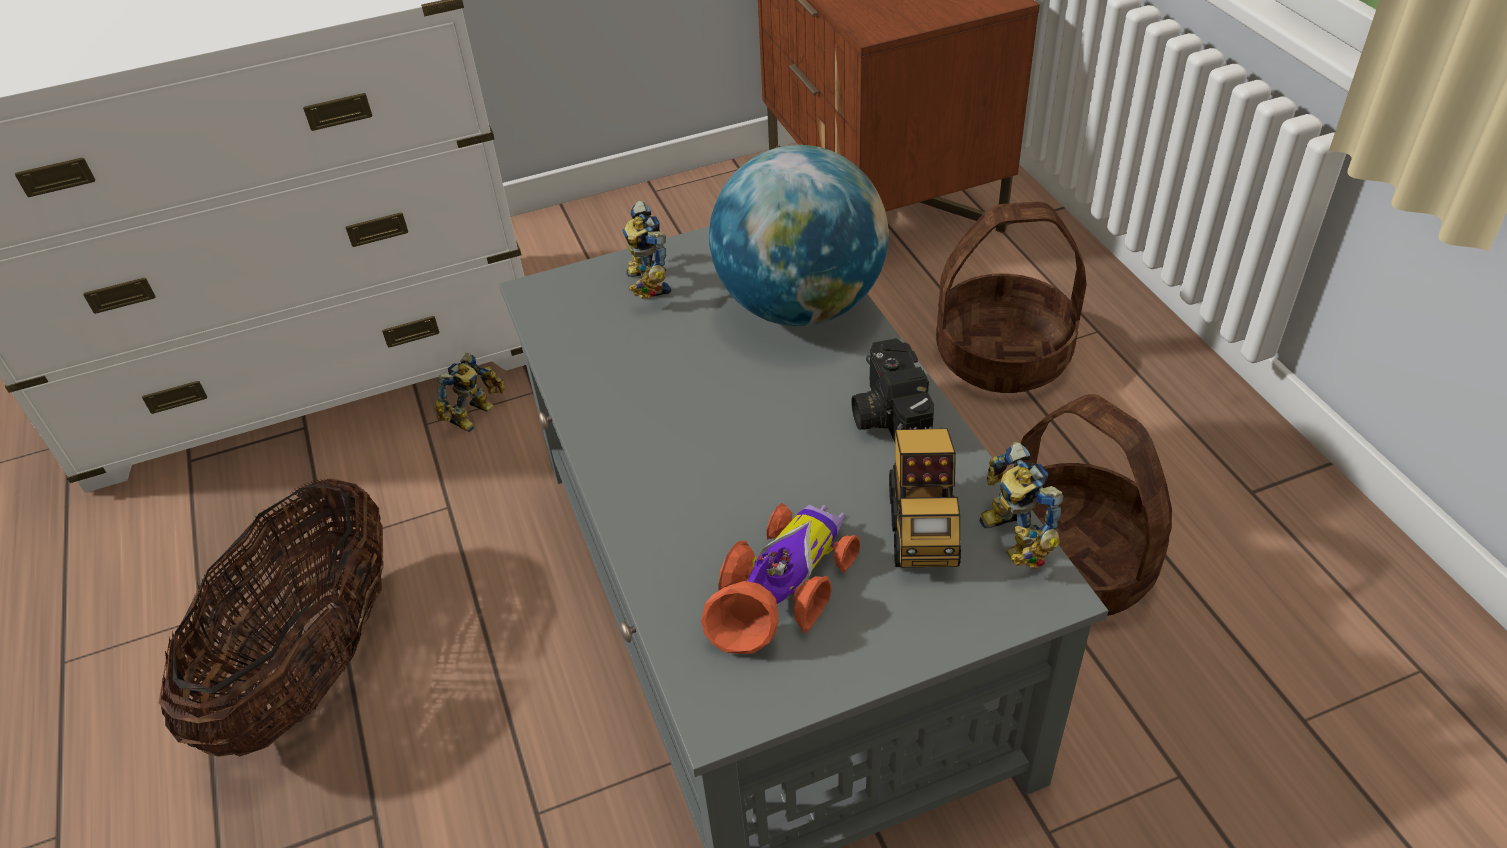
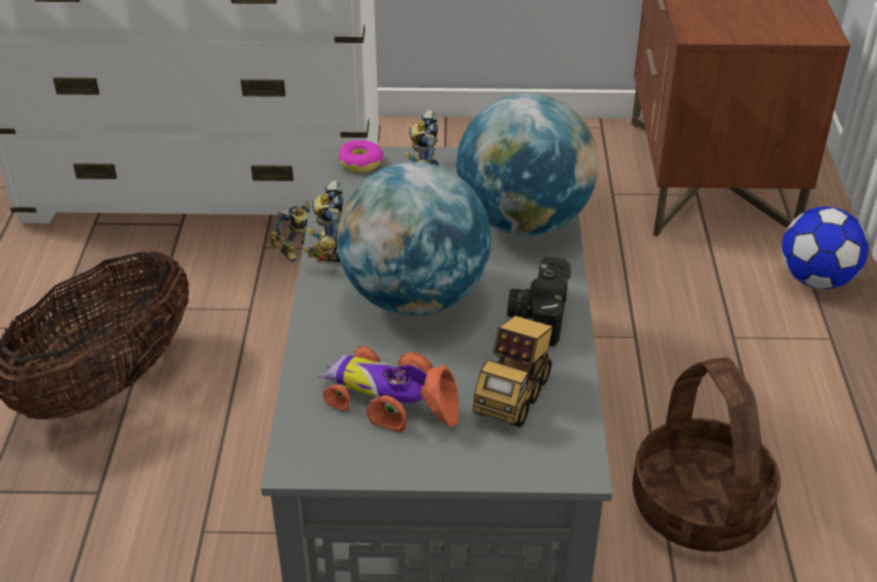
camera: 20 degrees right, 5 degrees down
(562, 290) = (361, 162): none -> donut
(731, 442) = (414, 297): none -> globe
(784, 587) = (390, 400): toy car -> toy car turned 120 degrees counterclockwise
(1003, 355) = (736, 332): basket -> none
(1009, 539) = (571, 423): toy robot -> toy robot (327, 249)
(1048, 272) = (816, 279): none -> football

